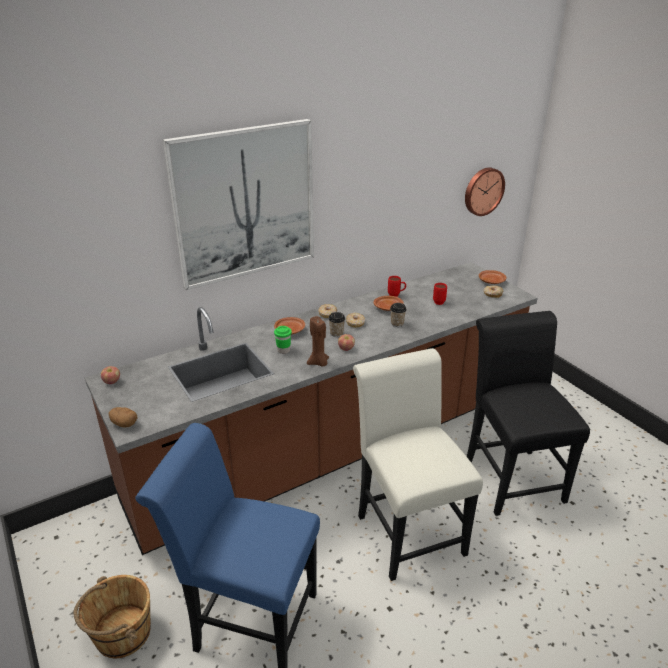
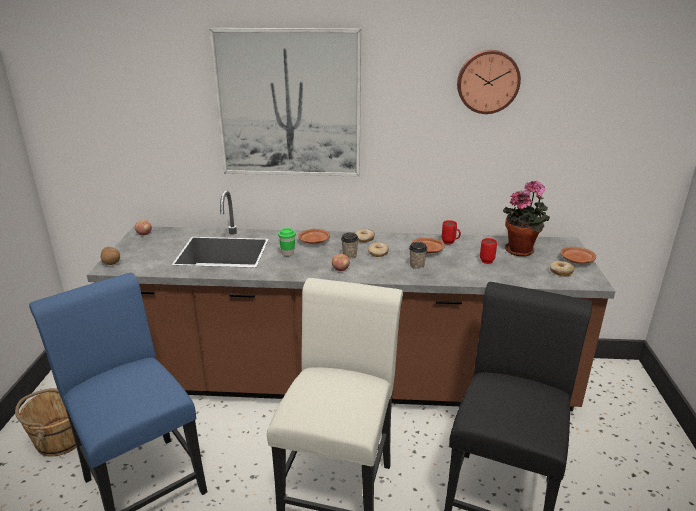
camera: 35 degrees right, 5 degrees down
(319, 363) = (301, 272): brown candle -> none
(450, 285) = (522, 250): none -> potted plant
(483, 191) = (603, 153): wall clock -> wall clock (487, 81)

